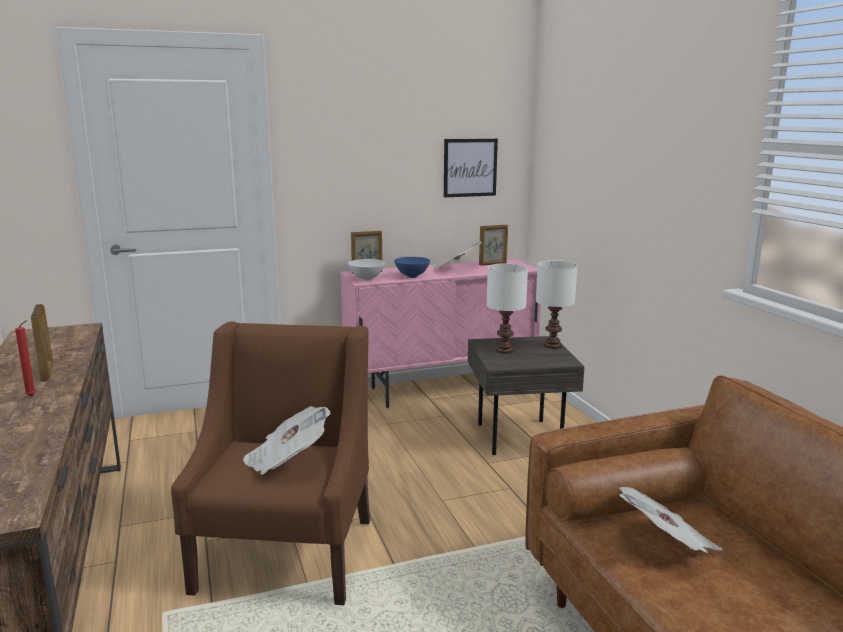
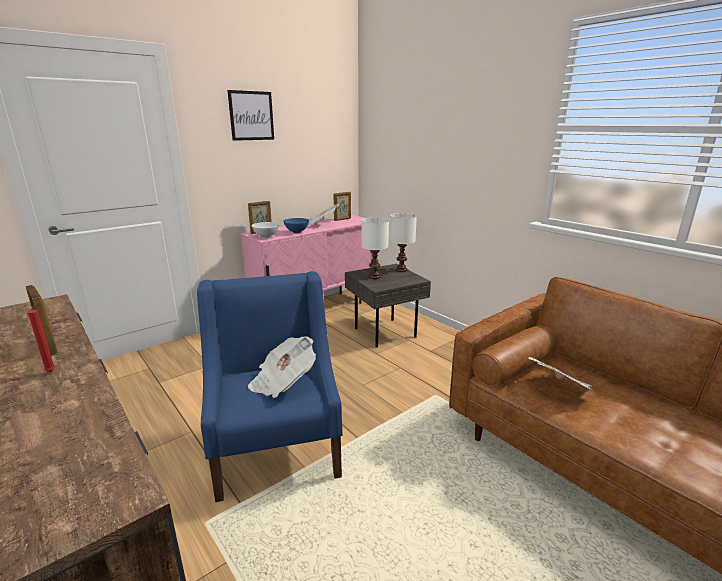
camera: 20 degrees left, 5 degrees up
(287, 552) = (277, 448): brown armchair -> blue armchair
(470, 167) = (322, 152): picture -> picture (251, 116)

